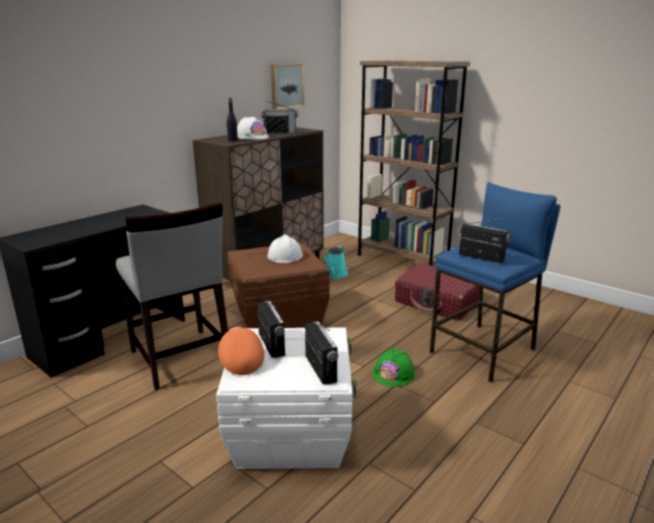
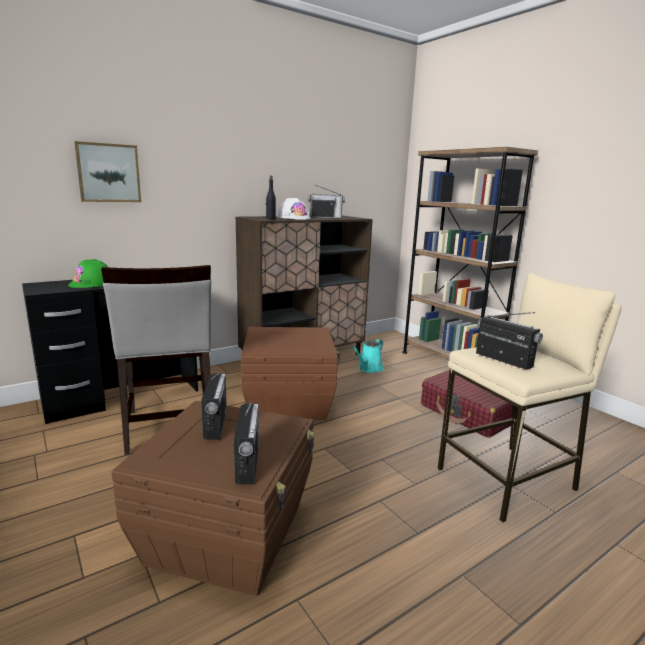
camera: 15 degrees right, 5 degrees down
(240, 360) = (168, 435): orange cap -> none
(285, 256) = (300, 337): white hard hat -> none
(286, 86) = (344, 176): picture -> picture (108, 173)
(291, 433) = (228, 535): white storage box -> brown storage box
(393, 374) = (382, 487): green hard hat -> green hard hat (93, 283)
(484, 351) = (507, 480): blue stool -> beige stool

